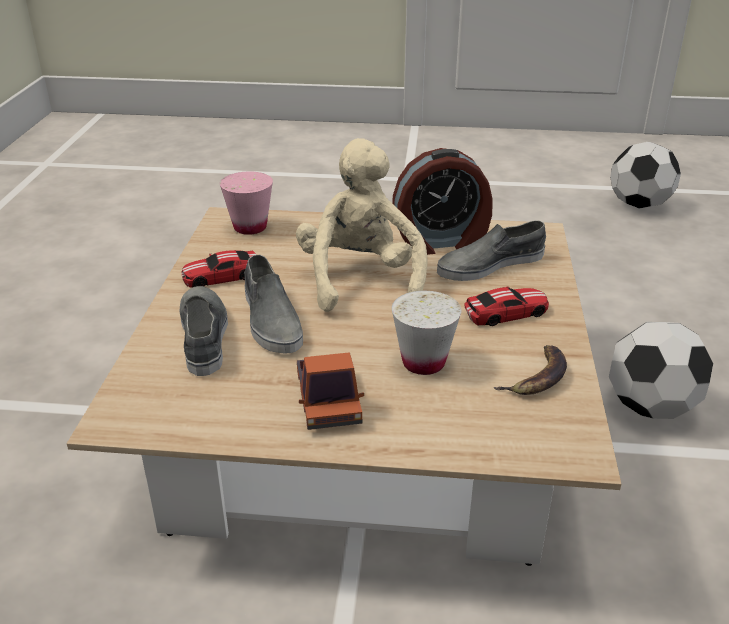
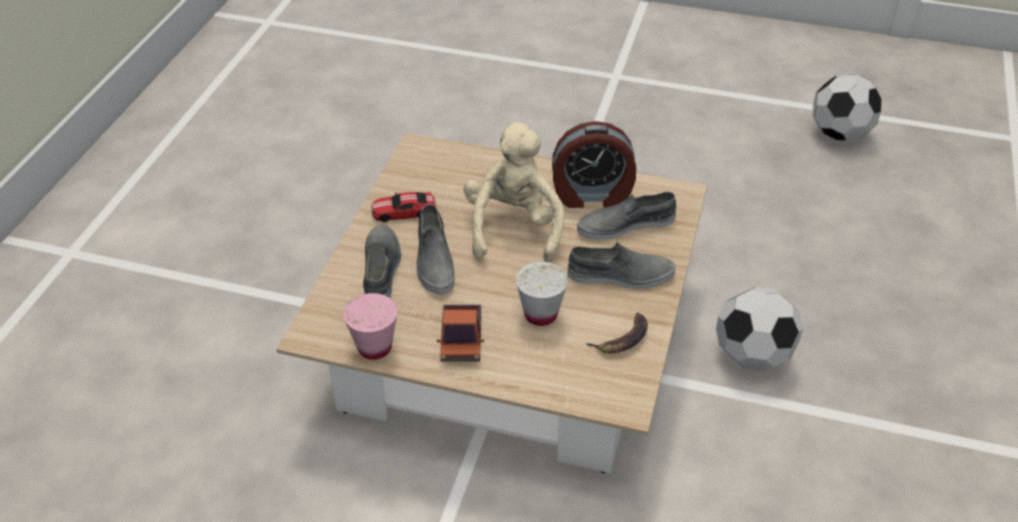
camera: 10 degrees right, 10 degrees up
(250, 227) = (435, 161): pink cup -> pink cup (374, 347)
(506, 313) = (620, 276): toy car -> grey shoe

